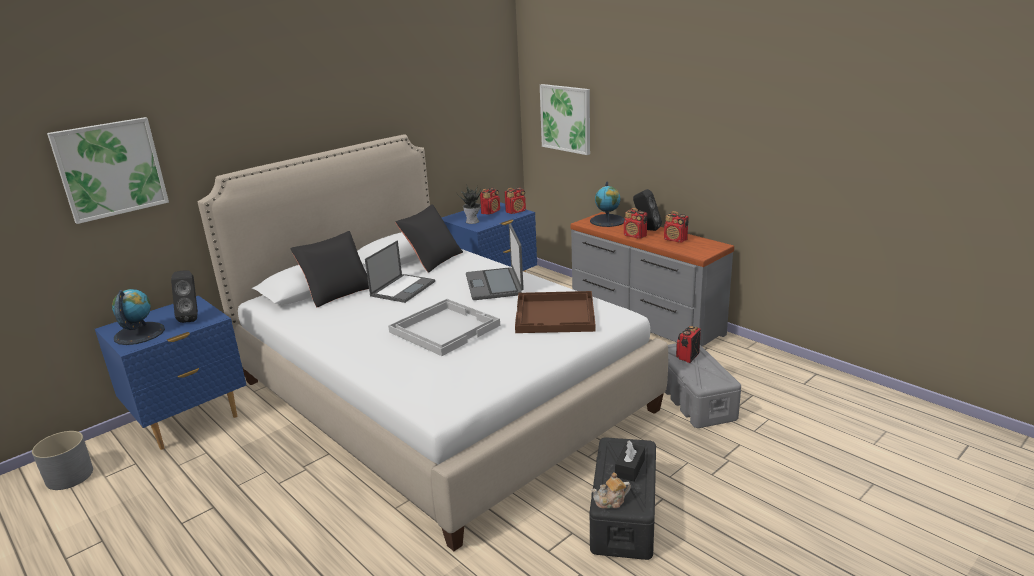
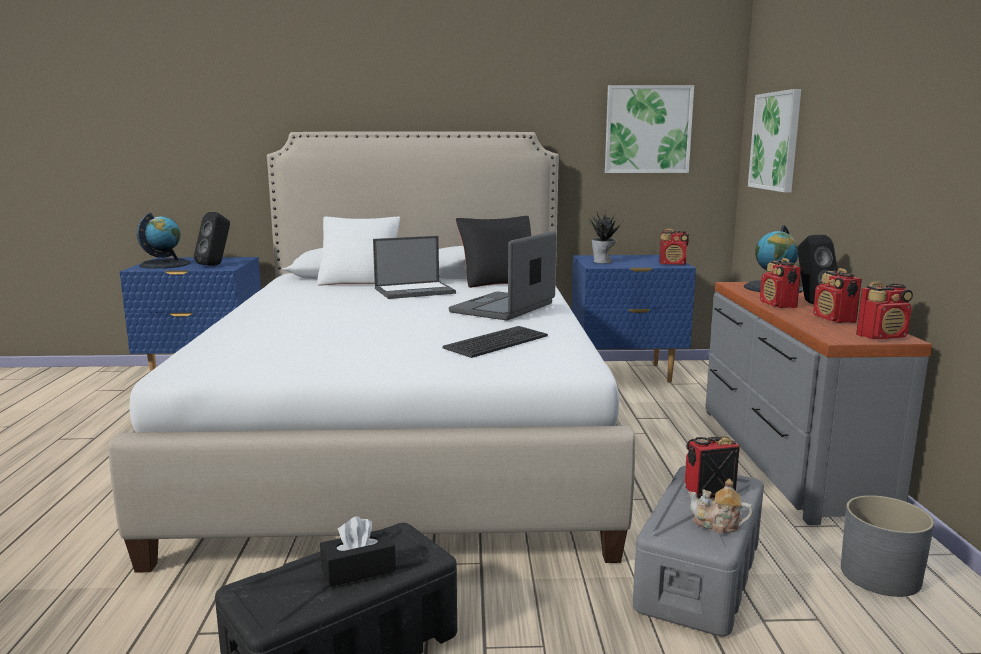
camera: 40 degrees right, 10 degrees down
(69, 476) = (82, 382): grey planter -> grey planter (879, 575)
(110, 169) = (199, 106): picture -> picture (648, 129)
(337, 292) = (360, 281): black pillow -> white pillow
(444, 328) = (360, 319): white tray -> none
(491, 212) = (643, 260): radio -> radio (882, 336)
(556, 315) = (497, 343): brown tray -> keyboard
(611, 501) = (257, 591): teapot -> teapot (717, 525)

